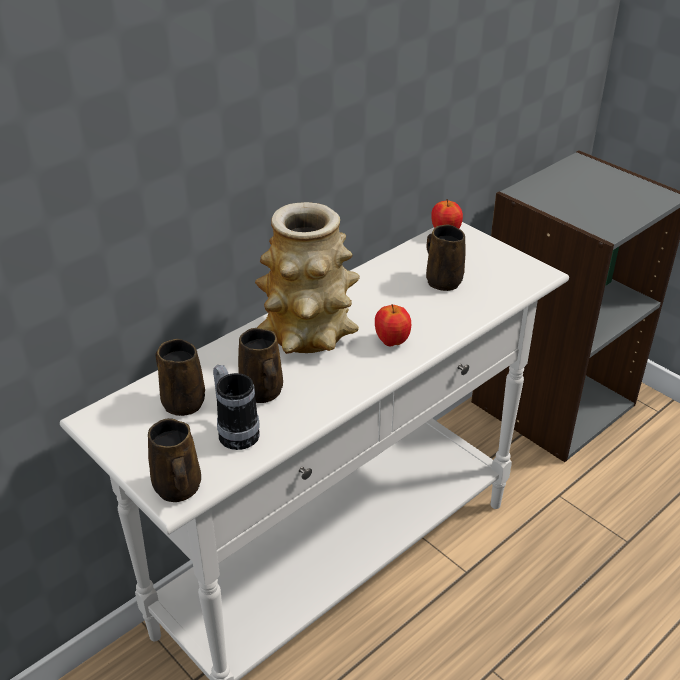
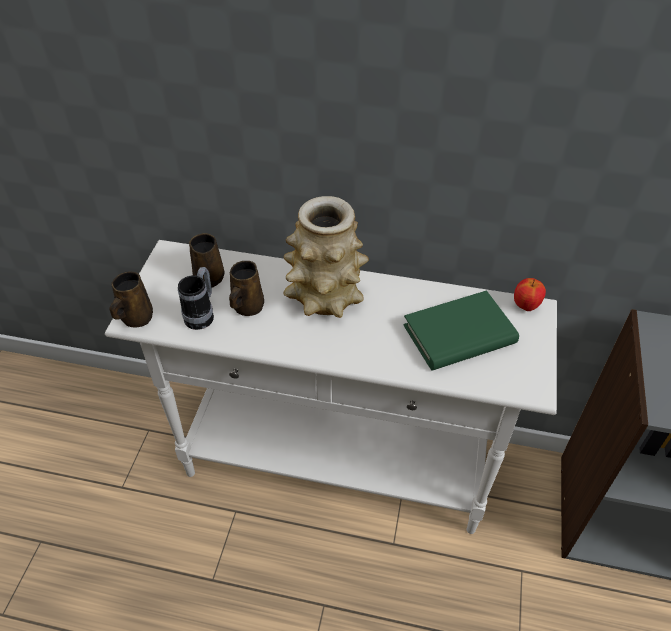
camera: 55 degrees right, 10 degrees up
(392, 342) = (356, 343): apple -> none
(442, 280) = (459, 335): brown mug -> green book

